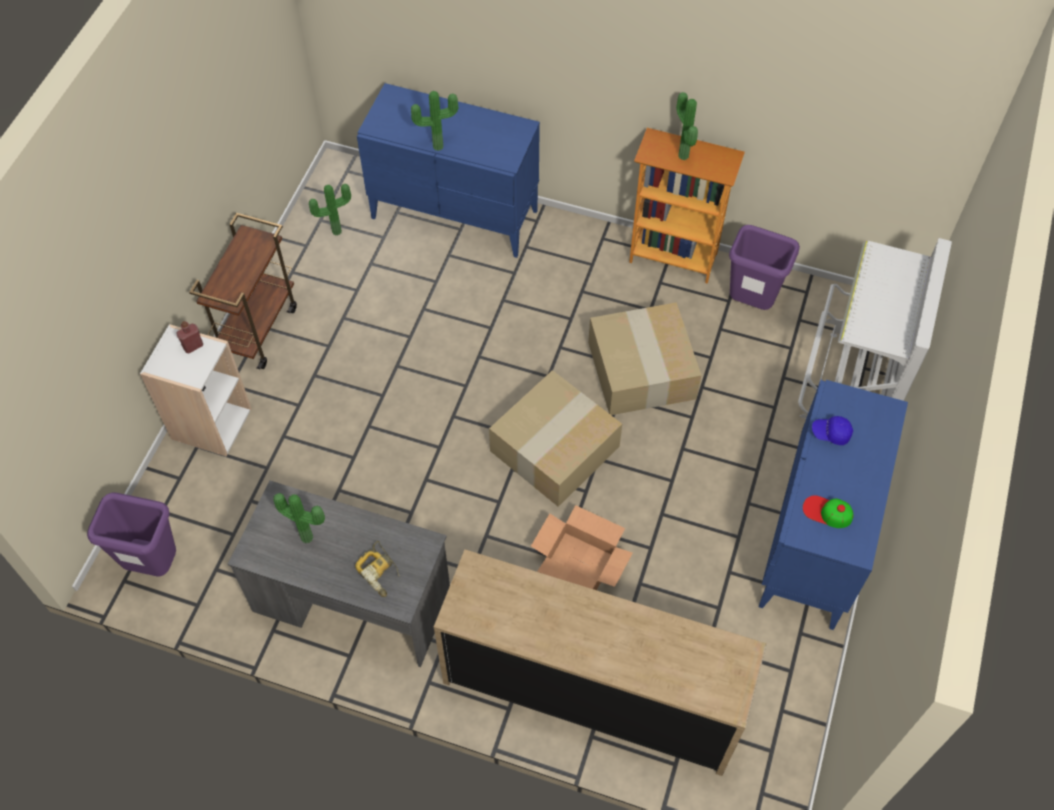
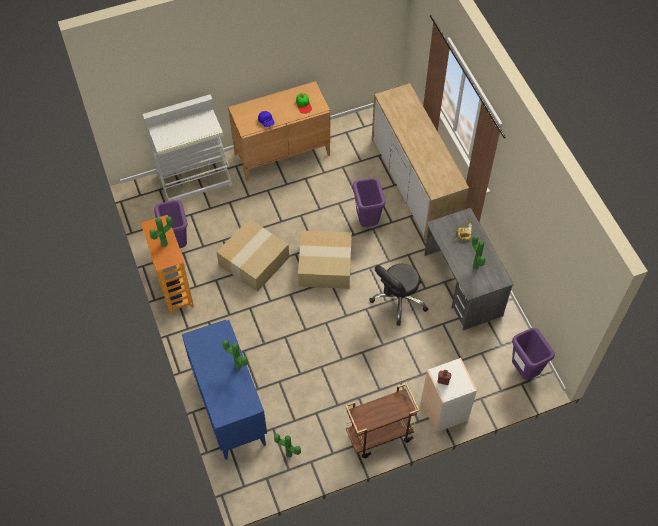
camera: 130 degrees left, 0 degrees up
(412, 495) = (397, 301): none -> black office chair
(580, 561) = (367, 222): cardboard box -> purple trash can
(814, 538) = (282, 154): blue cabinet -> brown cabinet

